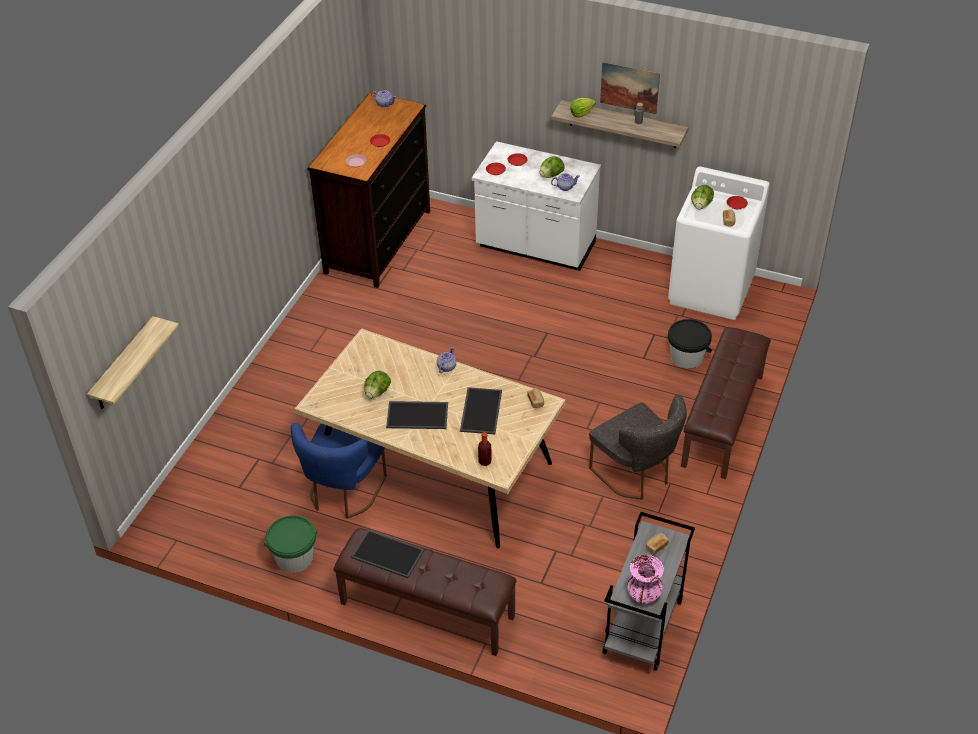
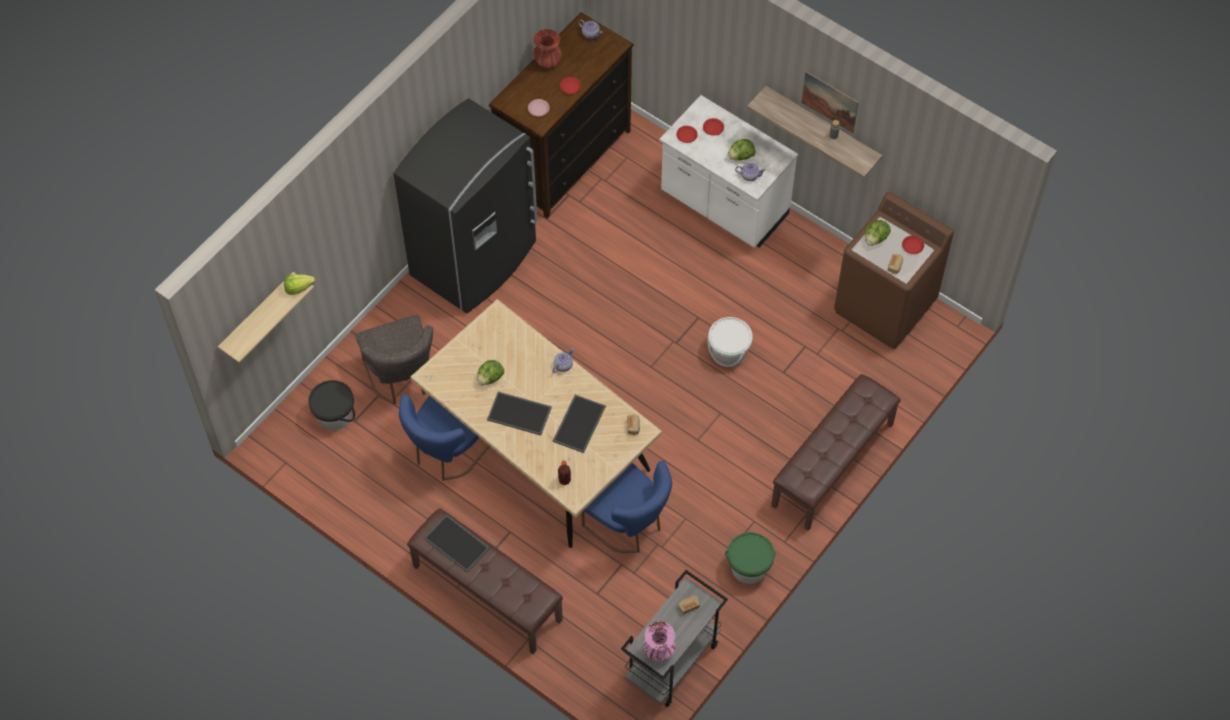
camera: 15 degrees right, 15 degrees up
(294, 557) = (385, 508): green bucket -> green bucket (749, 567)
(320, 332) = (475, 260): none -> black fridge
(352, 129) = (547, 61): none -> red vase
(549, 514) = (628, 525): none -> blue chair
(581, 113) = (779, 110): lettuce -> lettuce (298, 288)
(586, 353) = (728, 352): none -> white bucket
(636, 474) = (725, 503): grey chair -> grey chair (401, 378)
(687, 357) = (827, 382): black bucket -> black bucket (335, 415)
(711, 290) = (885, 306): white washing machine -> brown washing machine

